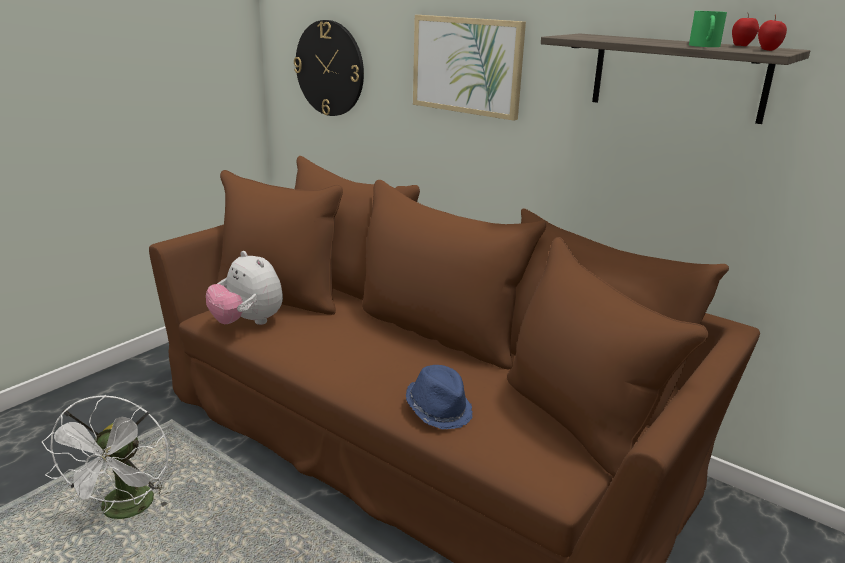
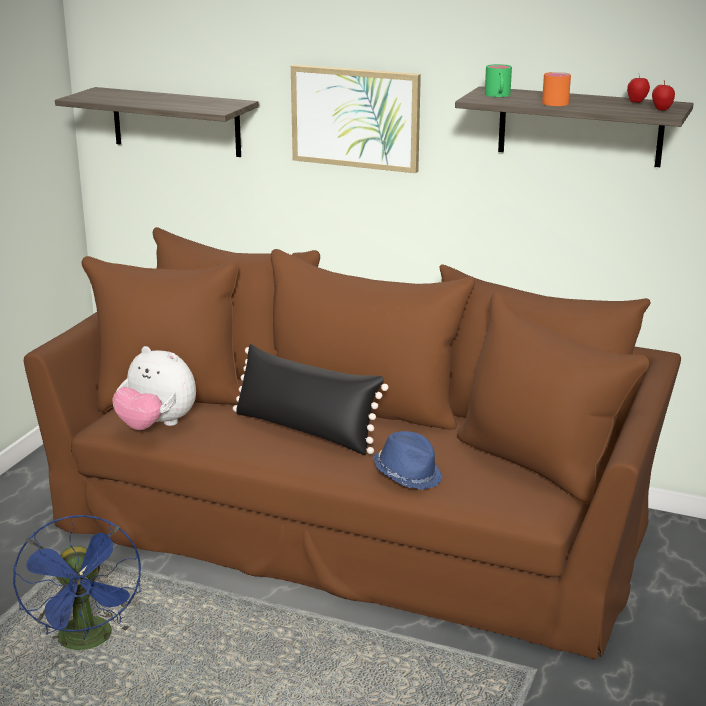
camera: 15 degrees left, 0 degrees up
(125, 511) = (88, 642): white fan -> blue fan
(330, 68) = (176, 122): wall clock -> shelf
(370, 347) = (305, 430): none -> black pillow
(645, 41) = (553, 102): none -> orange mug
(705, 46) = (608, 107): green mug -> green mug (498, 95)

